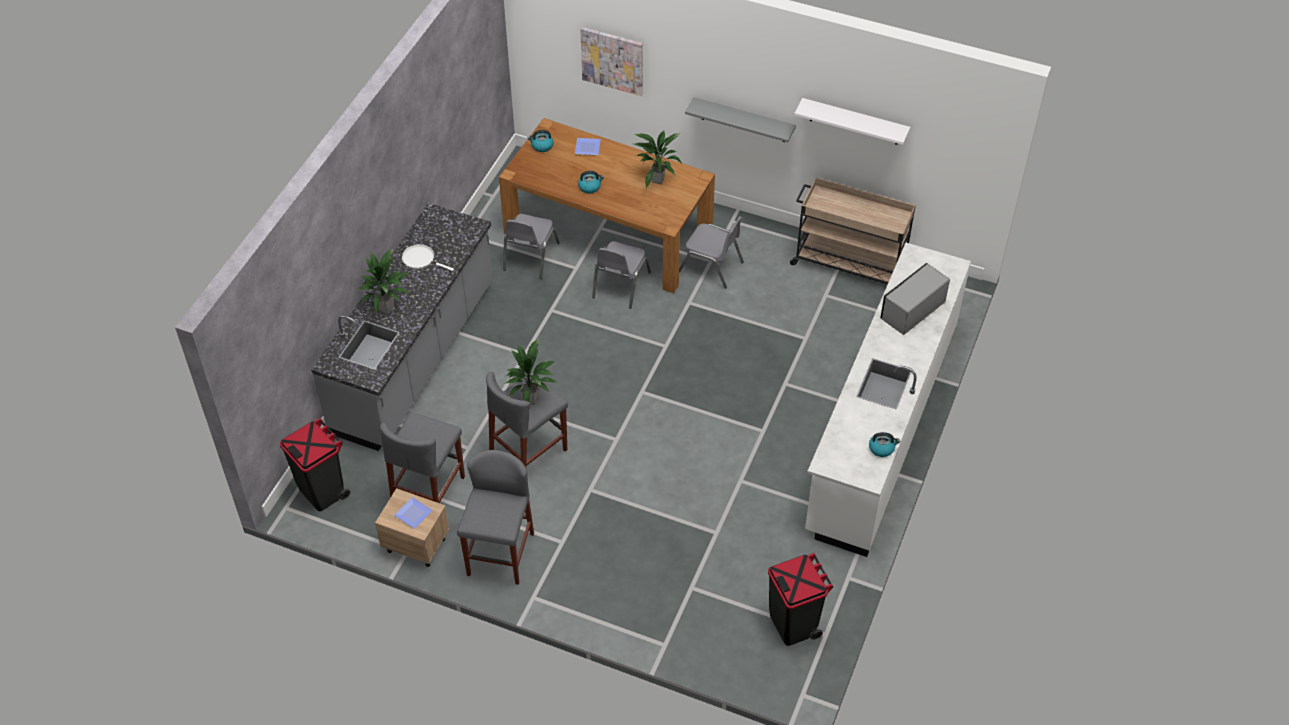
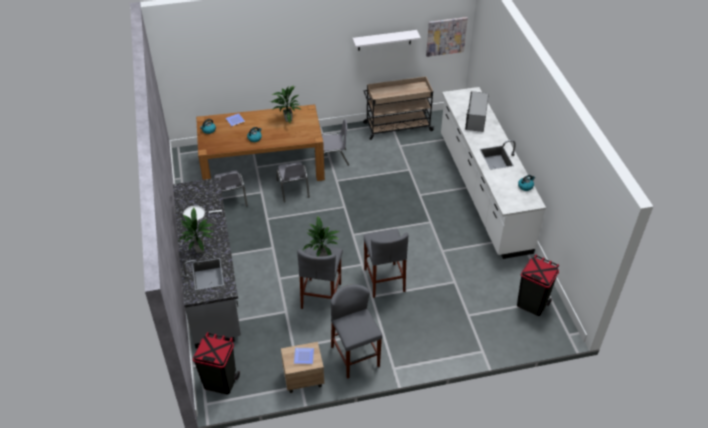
camera: 35 degrees left, 5 degrees down
(429, 492) = (284, 347): grey stool -> grey stool (384, 280)
(612, 60) = (230, 62): picture -> picture (446, 36)
(743, 120) = (318, 67): grey shelf -> none

